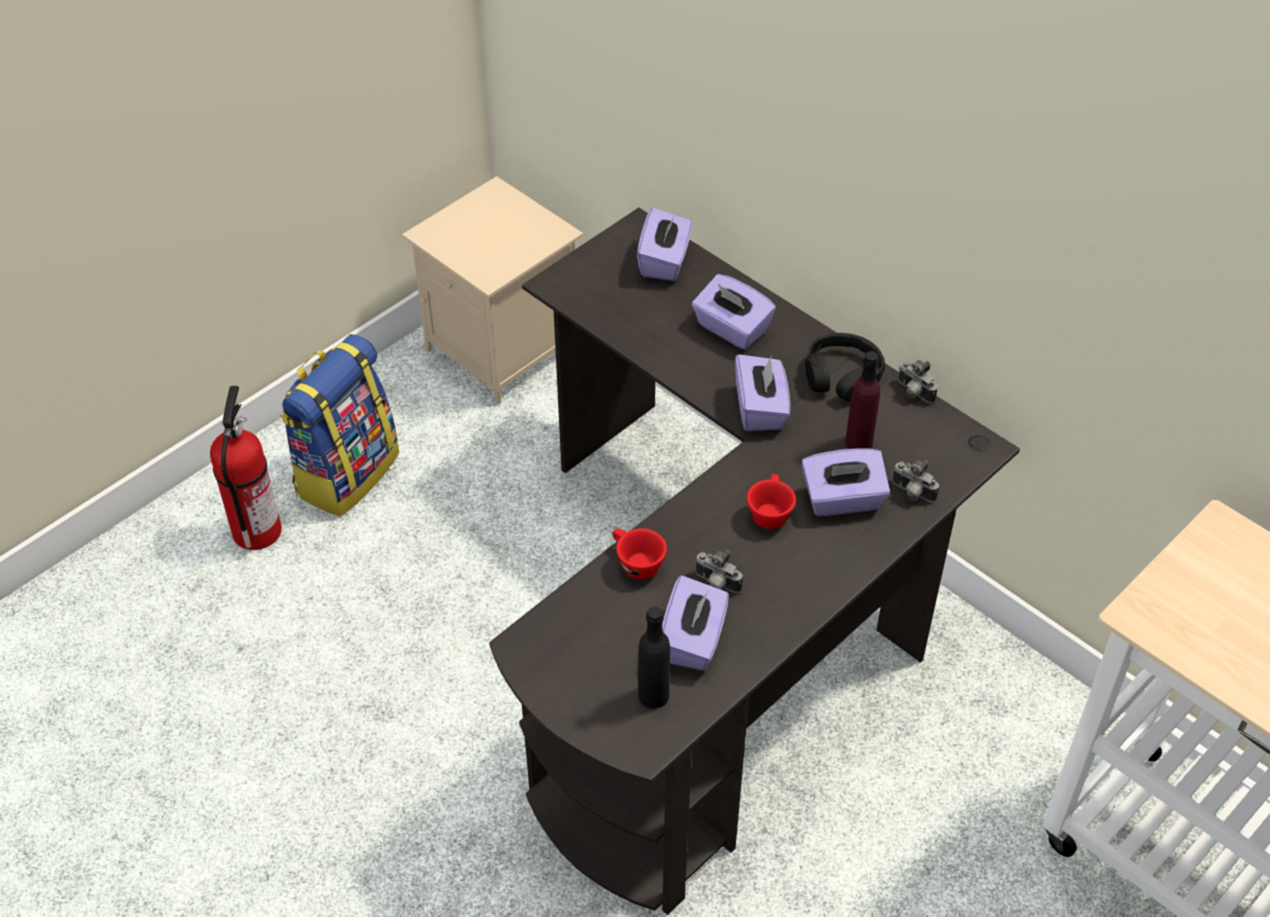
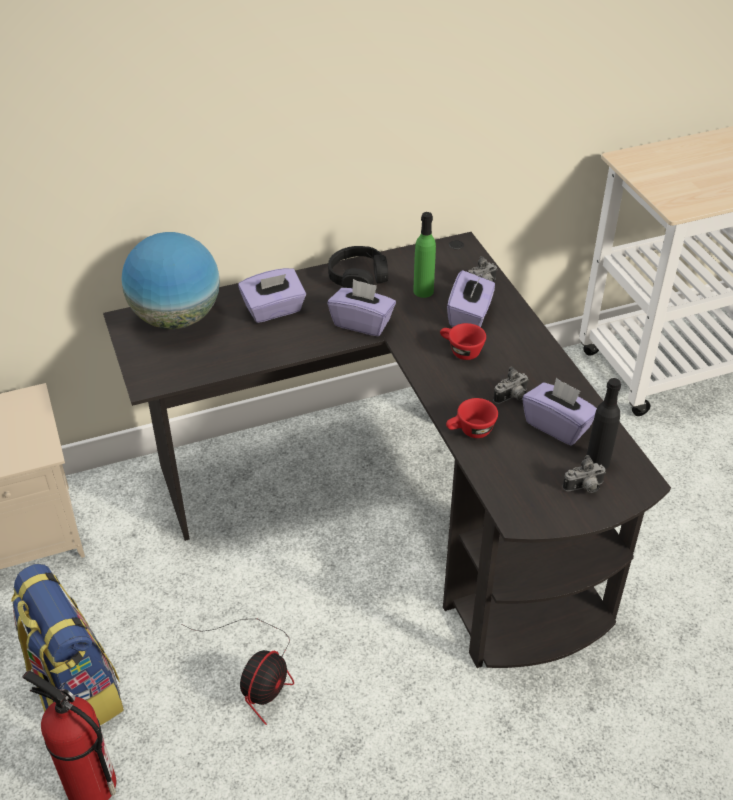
camera: 65 degrees left, 5 degrees down
(428, 602) = (259, 674): none -> fan
(665, 261) = (176, 318): purple tissue box -> globe
(858, 442) = (423, 291): purple bottle -> green bottle
(913, 393) = (395, 254): camera -> camera (584, 488)

